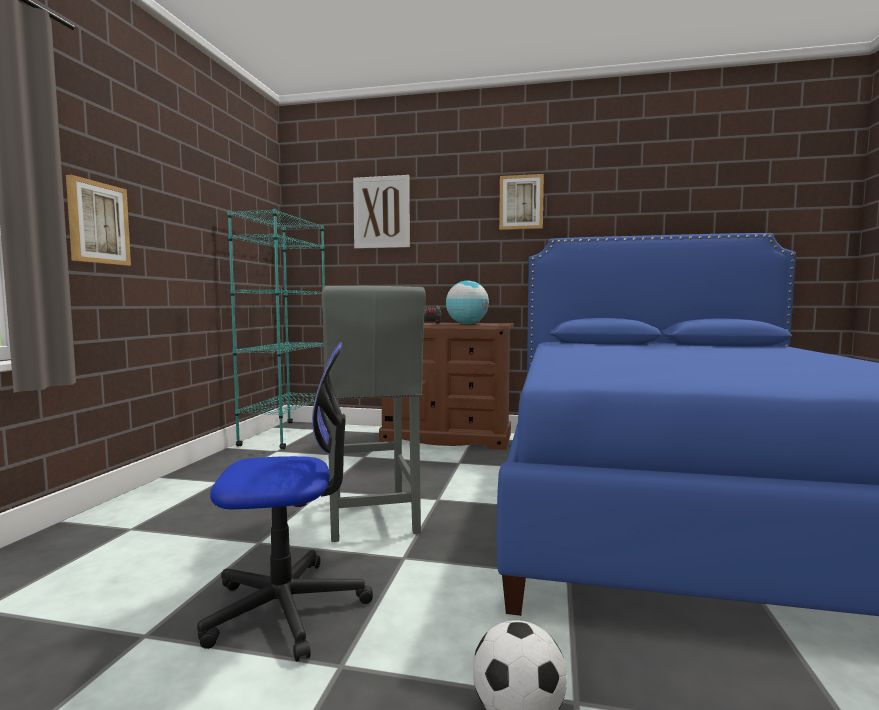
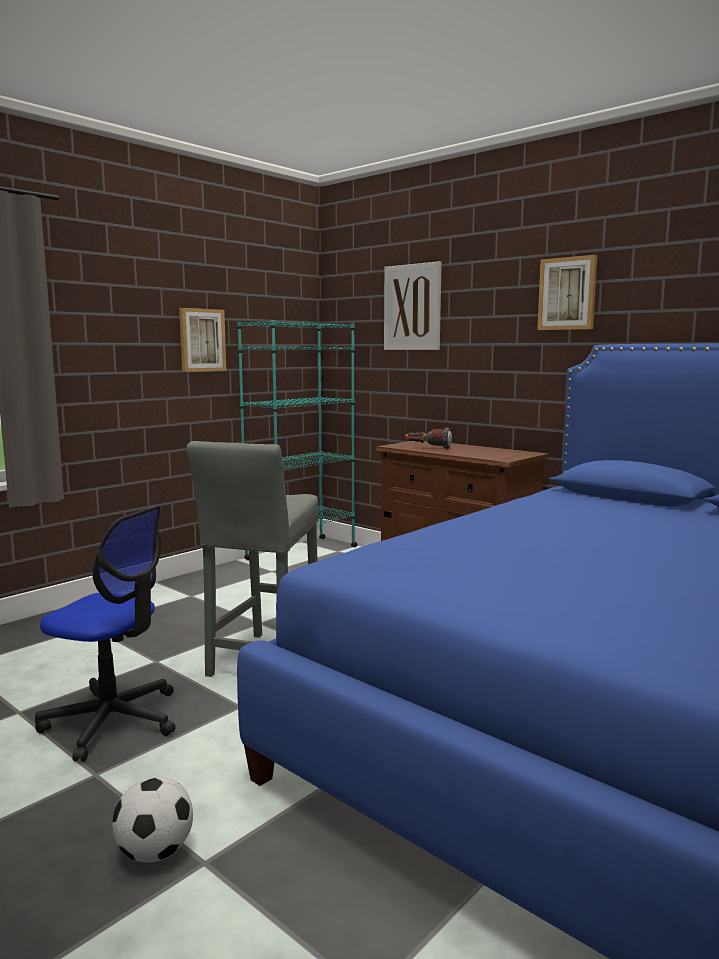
camera: 30 degrees right, 5 degrees up
(97, 223) = (91, 359): picture -> picture (202, 340)
(467, 324) = (474, 453): globe -> none

